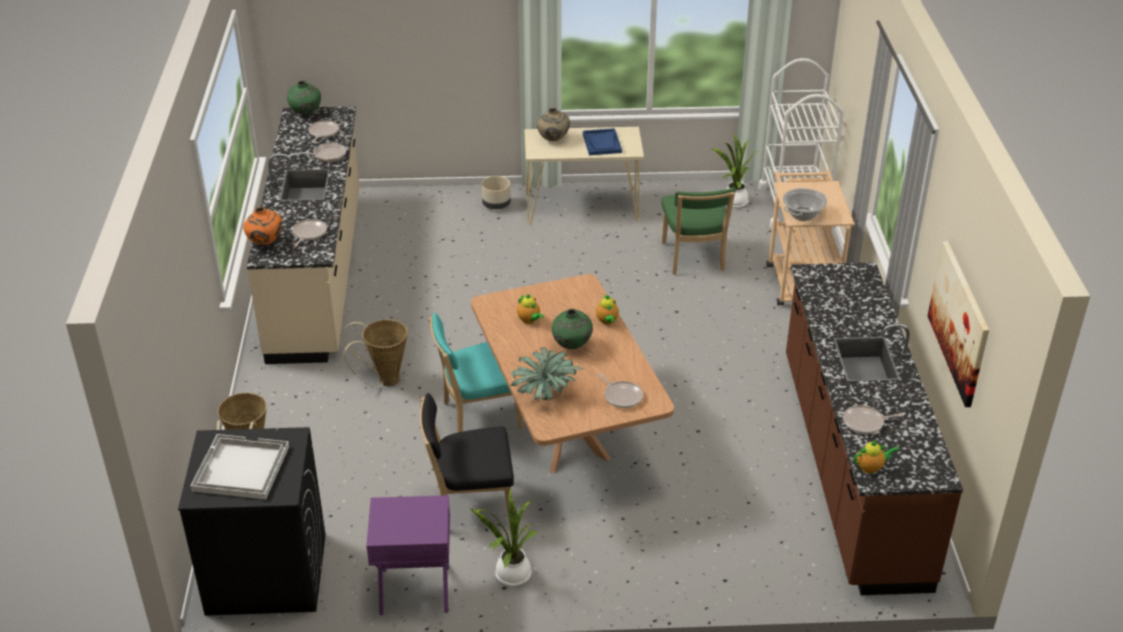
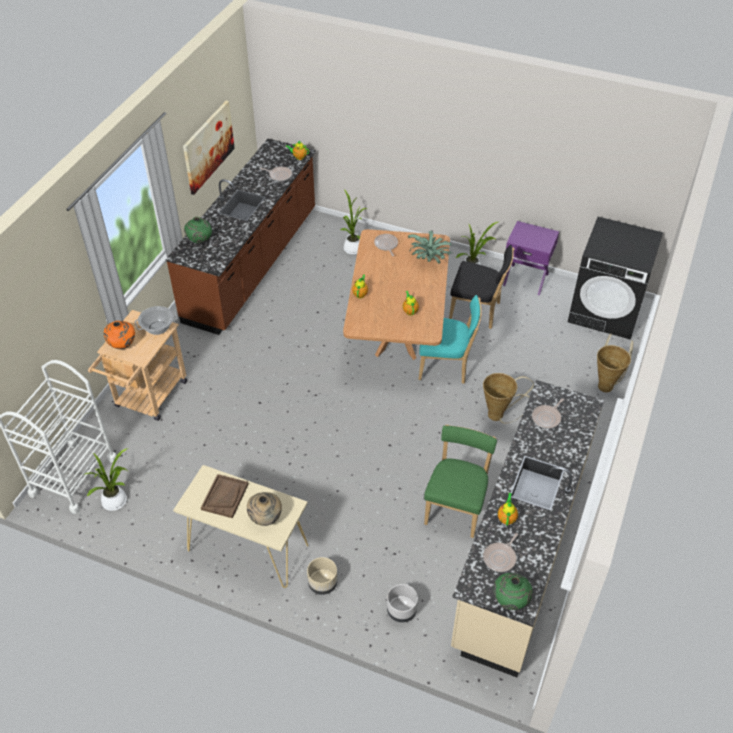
camera: 155 degrees left, 10 degrees up
(240, 469) = (626, 242): white tray -> none
(265, 243) = (585, 419): orange vase -> orange vase (123, 345)
(326, 155) = (506, 518): frying pan -> teapot
(415, 208) = (401, 611): none -> grey planter
(572, 346) = (394, 284): green vase -> green vase (200, 241)
(602, 143) = (225, 496): blue tray -> brown tray
(693, 259) = (205, 448): green chair -> green chair (456, 507)
(729, 549) = (353, 248): none -> potted plant

